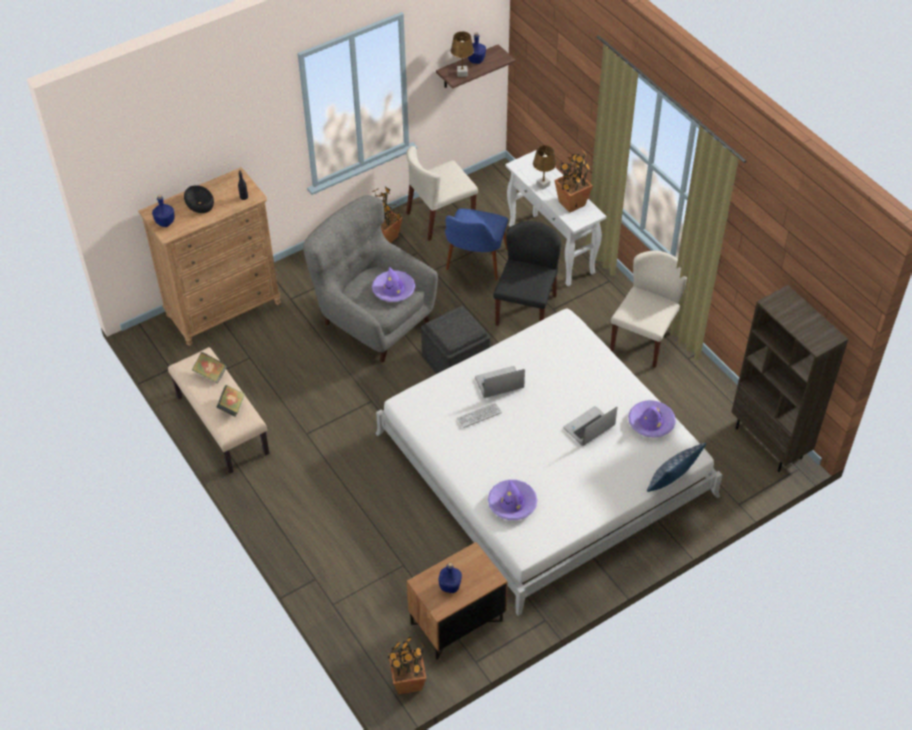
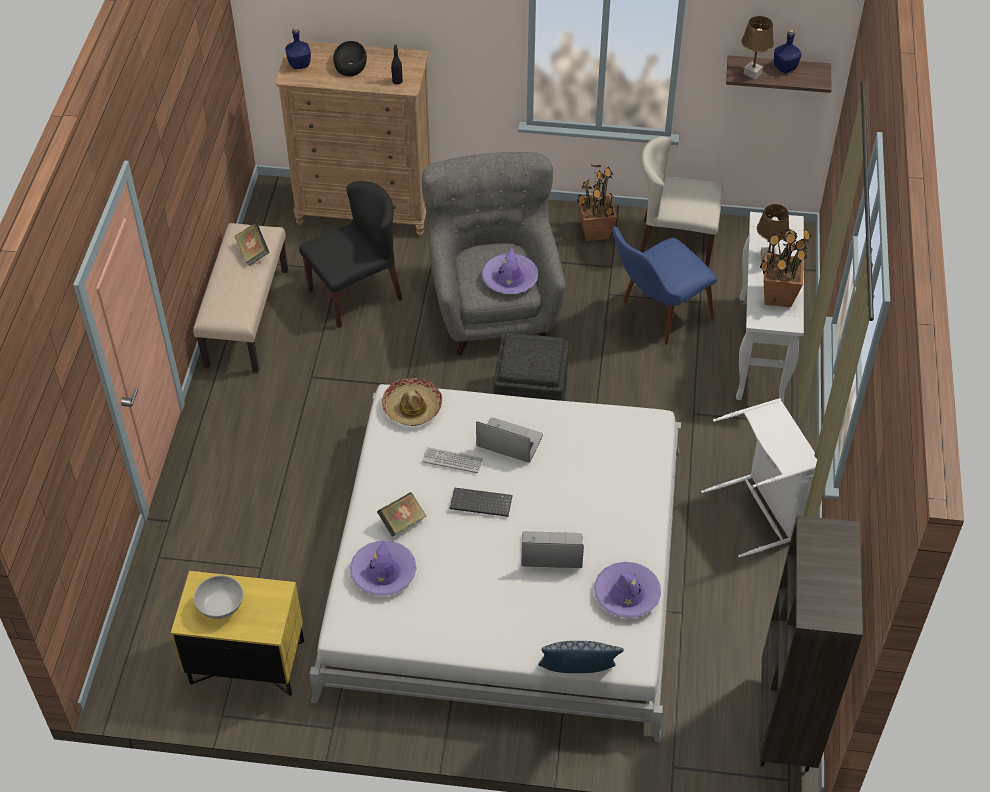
camera: 40 degrees right, 0 degrees up
(232, 407) = (237, 296): book -> book (402, 522)
(408, 682) = (142, 685): potted plant -> none
(421, 401) = (412, 407): none -> hat
(450, 586) = (221, 607): blue bottle -> white bowl
(457, 623) = (246, 663): brown nightstand -> yellow nightstand
(522, 428) = (480, 504): none -> keyboard
(526, 309) = (663, 395): black chair -> black chair (355, 294)
(644, 339) = (762, 511): beige chair -> white laundry basket

